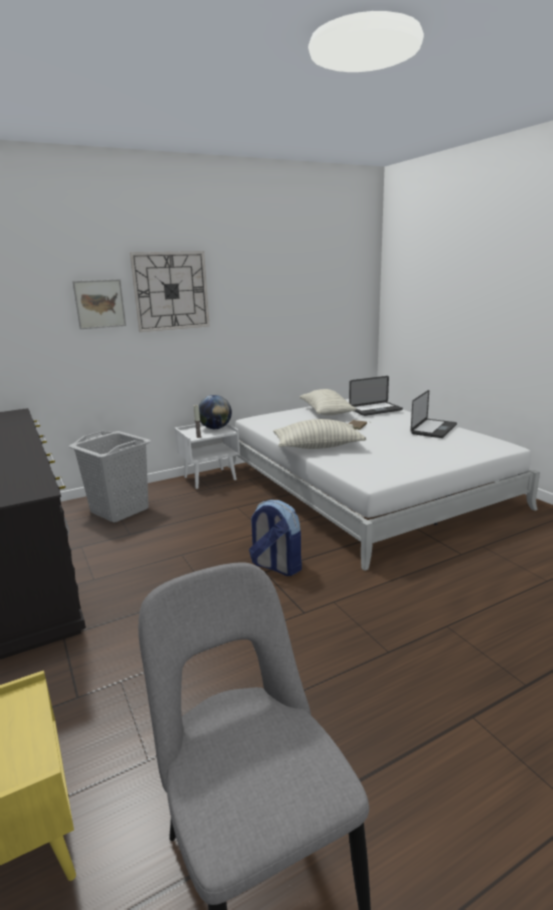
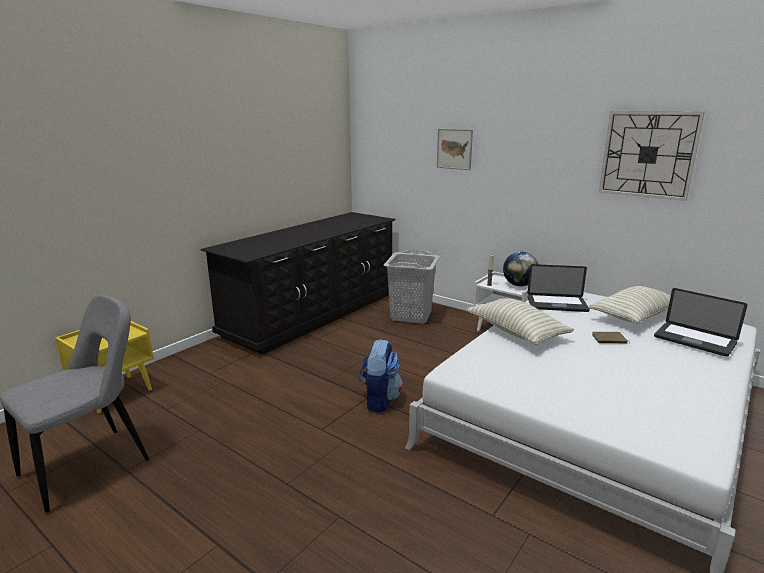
camera: 65 degrees right, 0 degrees up
(171, 291) = (514, 144): wall clock -> wall clock (648, 154)
(434, 429) = (684, 390): laptop -> laptop (557, 304)

